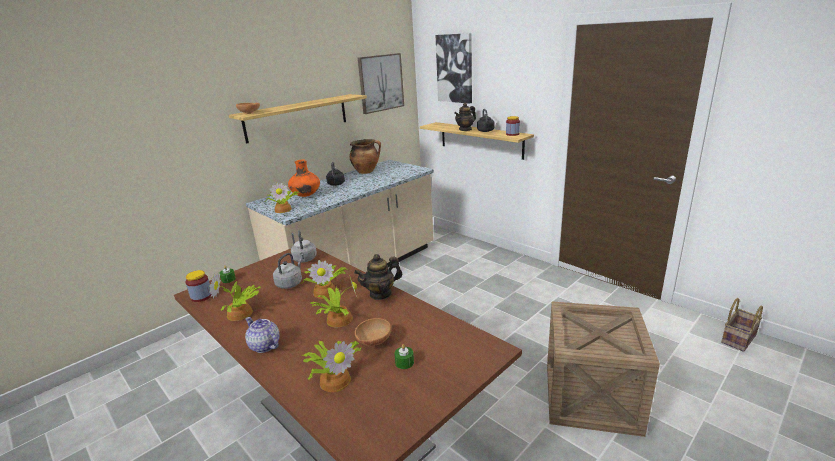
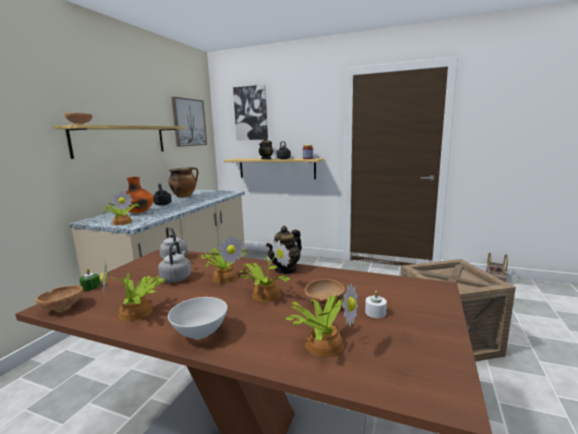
camera: 25 degrees left, 10 degrees down
(201, 296) = (63, 307): jar -> brown bowl
(264, 346) = (200, 334): teapot -> white bowl
(404, 362) = (375, 312): green candle -> white candle

